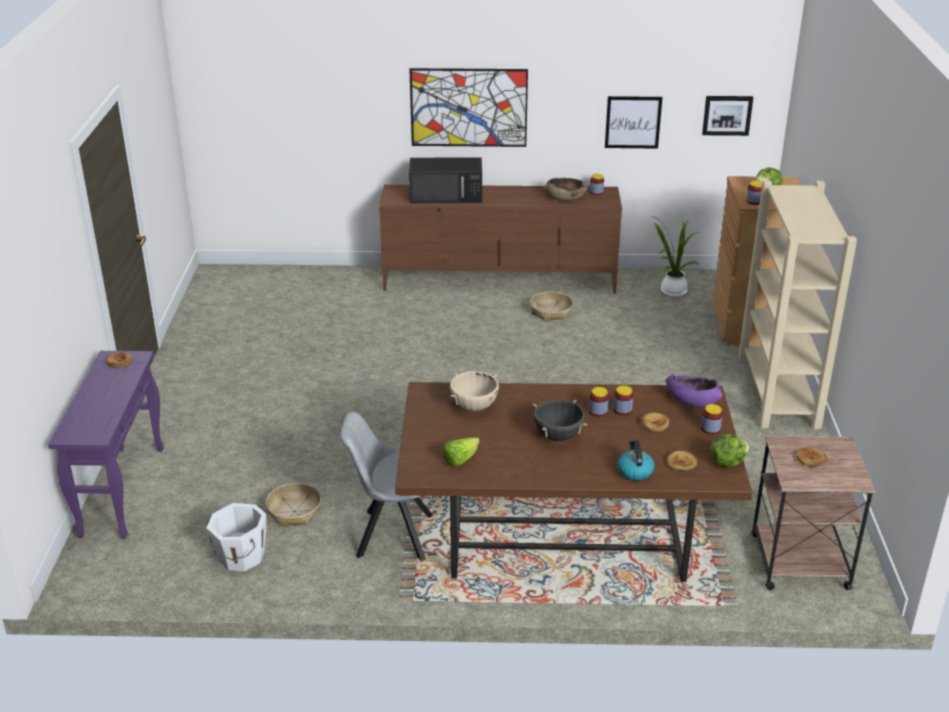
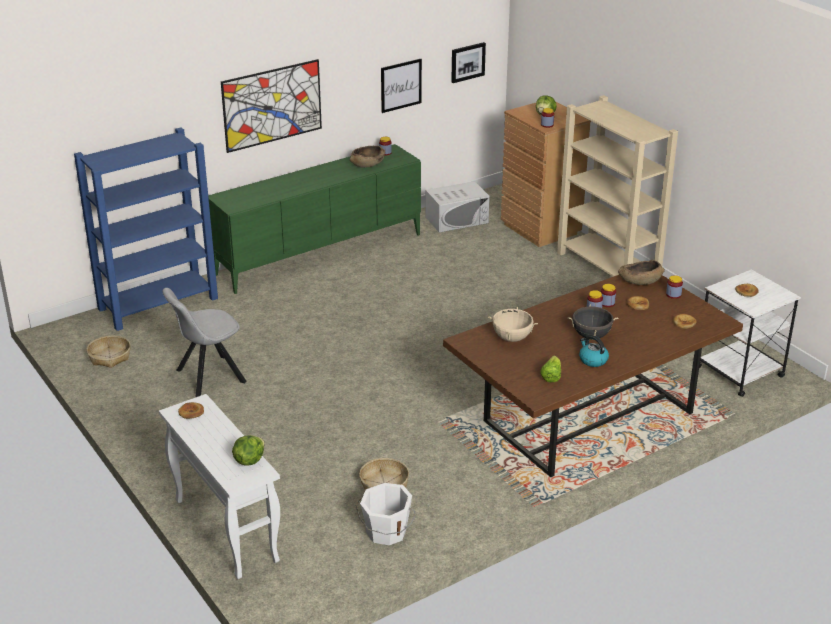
camera: 35 degrees left, 0 degrees up
(122, 490) = (225, 530): purple console table -> white console table
(312, 277) = (158, 304): none -> blue bookcase
(392, 535) = (475, 468): grey chair -> grey chair (208, 377)
(447, 195) = (272, 189): black microwave -> none
(500, 280) = (320, 254): brown cabinet -> green cabinet
(550, 312) = (389, 265): basket -> basket (109, 357)
(634, 471) = (664, 339): kettle -> kettle (592, 360)
(671, 291) = (457, 220): potted plant -> white microwave
(691, 400) = (640, 281): purple bowl -> brown bowl
(726, 462) = (708, 311): lettuce -> lettuce (249, 460)
(798, 562) = (738, 372): brown cart -> white cart

